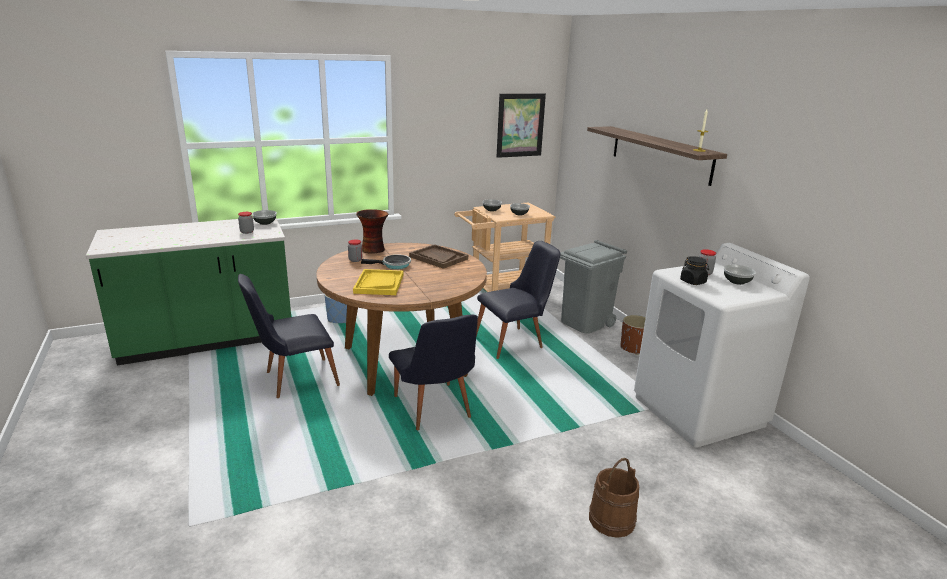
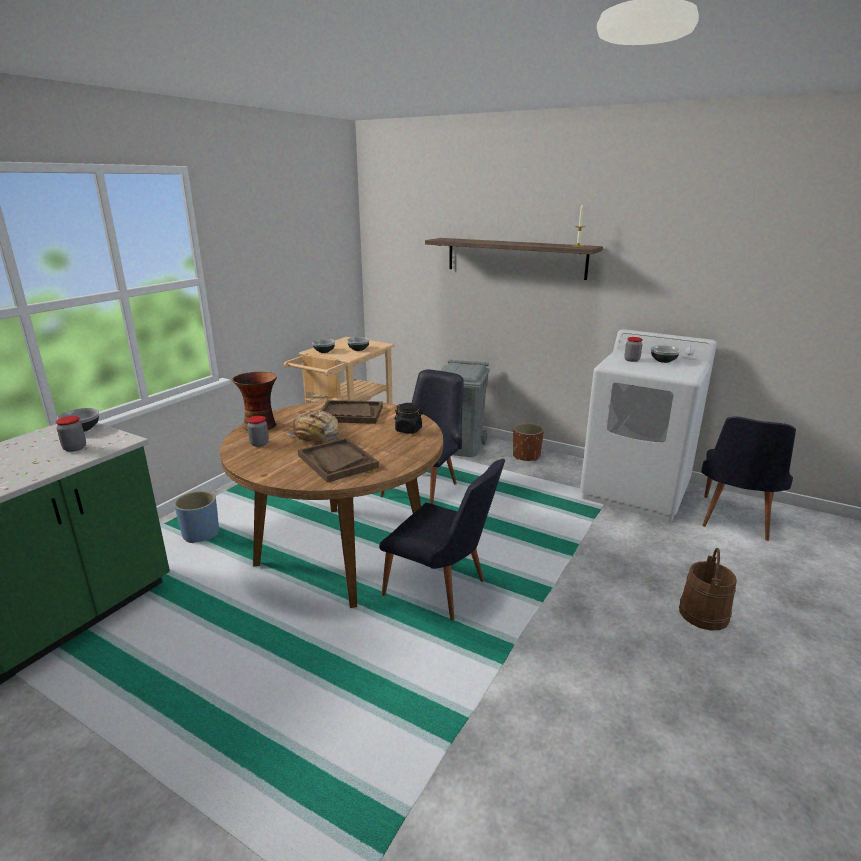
camera: 35 degrees left, 0 degrees up
(293, 380) = (234, 634): black chair -> black chair (733, 521)
(379, 284) = (337, 461): yellow tray -> brown tray
(394, 265) = (316, 436): frying pan -> bread
(520, 125) = (327, 249): picture -> none
(693, 282) = (640, 369): black jar -> black jar (408, 430)

